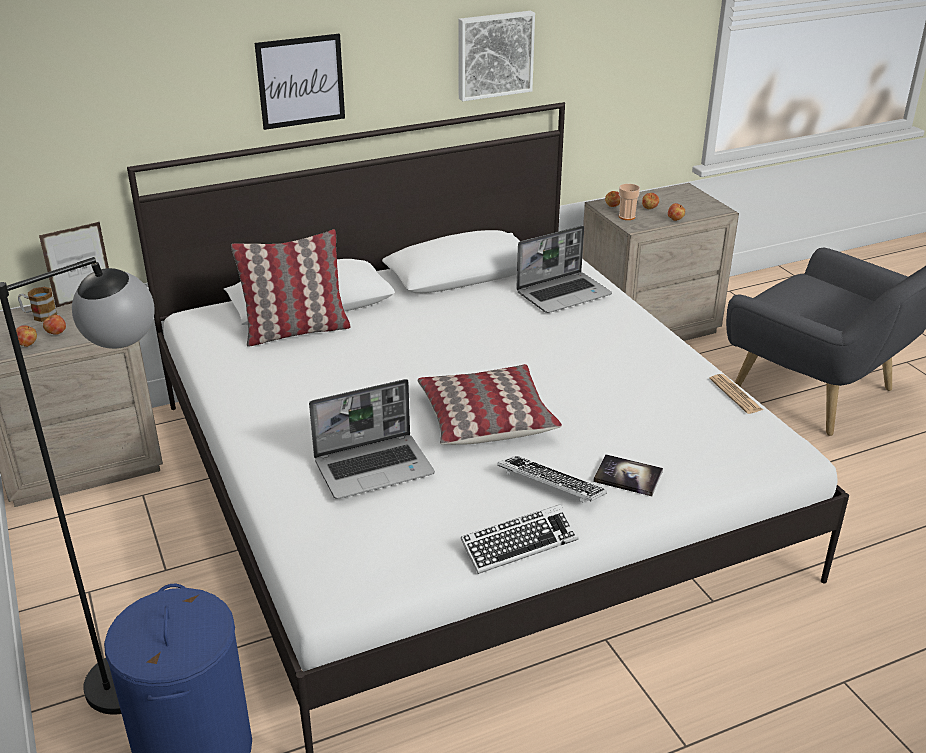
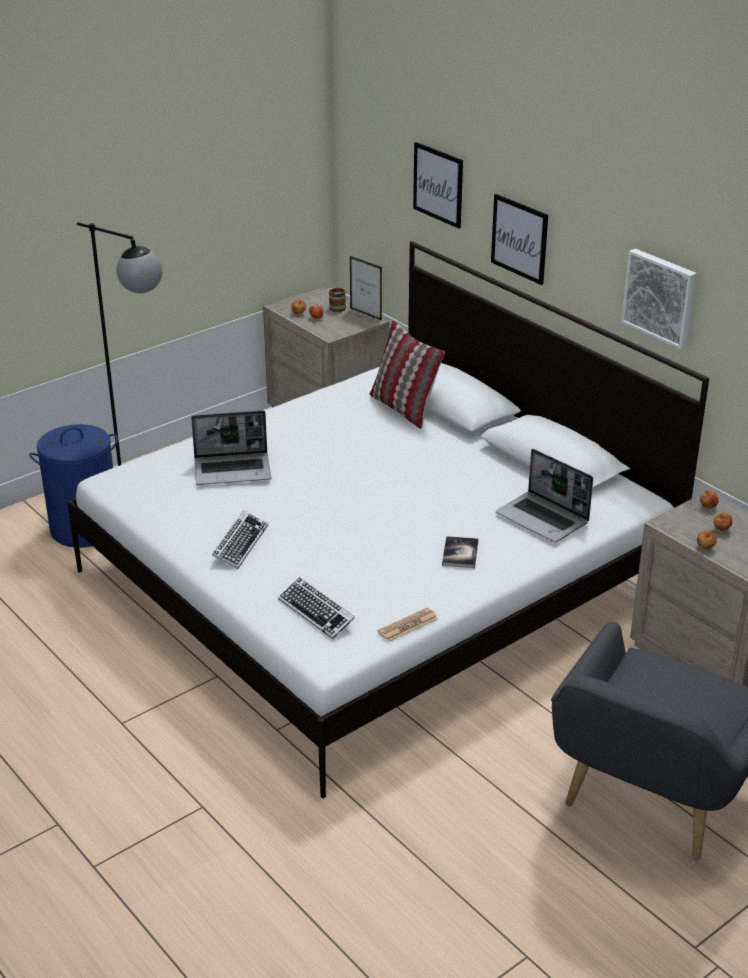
camera: 75 degrees right, 0 degrees up
(150, 74) = (438, 184): none -> picture
(375, 467) = (233, 470): laptop -> laptop turned 60 degrees counterclockwise
(486, 418) = (316, 506): pillow -> none
(519, 544) = (170, 539): keyboard -> keyboard (316, 612)
(627, 217) = (688, 517): cup -> none
(628, 477) = (261, 576): book -> book (460, 553)

